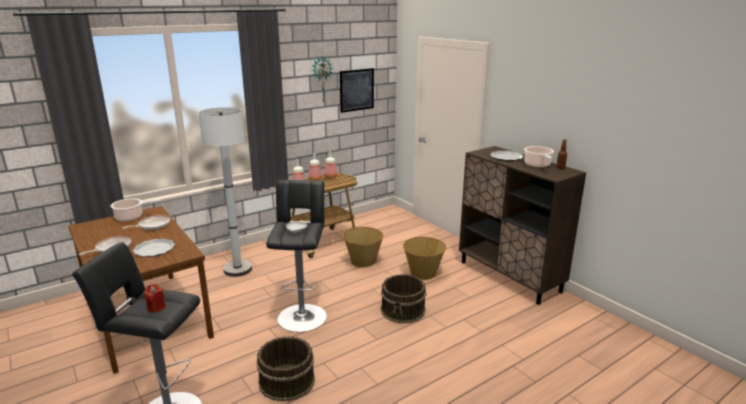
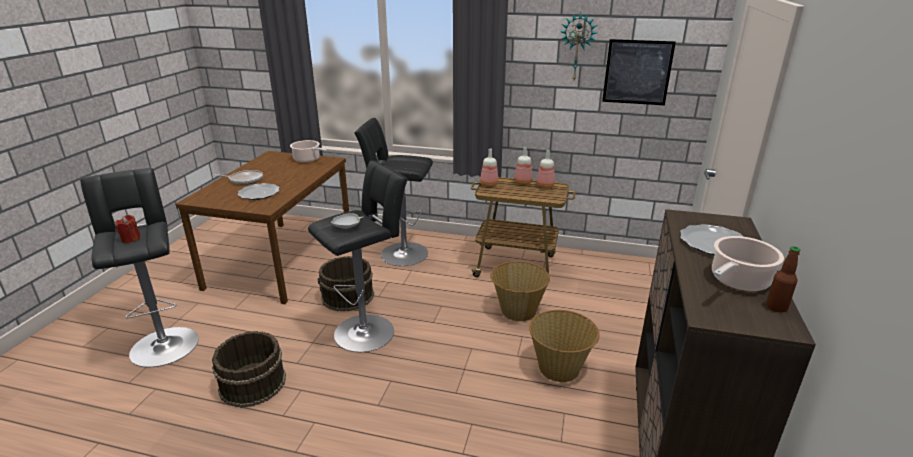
camera: 50 degrees right, 5 degrees up
(152, 225) = (302, 172): frying pan -> none
(237, 269) = (400, 253): white floor lamp -> black stool
(403, 310) = (458, 395): brown bucket -> brown bucket (348, 296)

